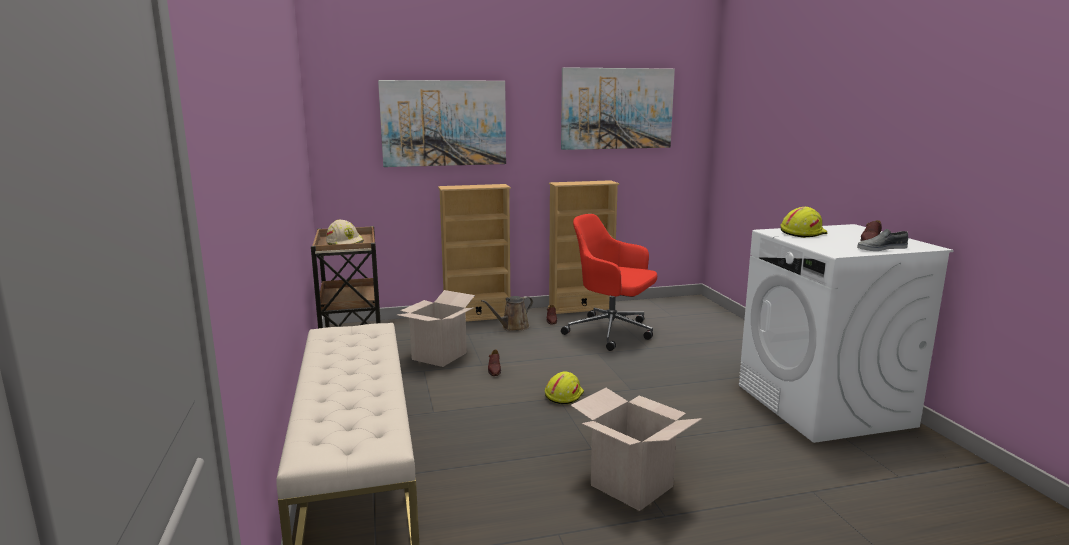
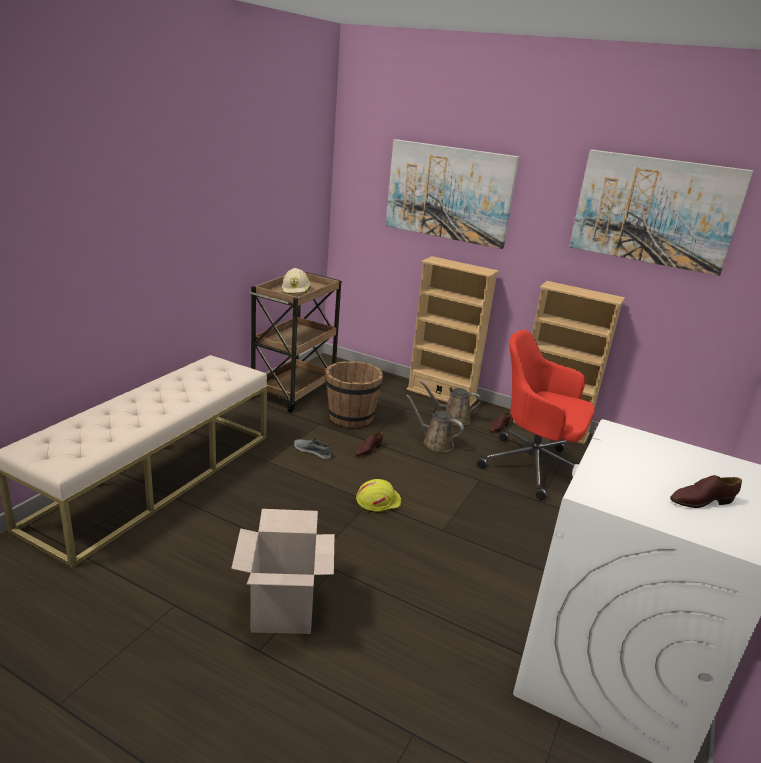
camera: 40 degrees right, 10 degrees up
(439, 356) = (350, 417): cardboard box -> brown bucket
(530, 345) = (435, 442): none -> brown watering can
(612, 332) = (533, 467): red office chair -> red office chair turned 45 degrees counterclockwise
(802, 233) = (645, 449): yellow hard hat -> none
(881, 248) = (674, 517): grey shoe -> grey shoe (312, 451)

